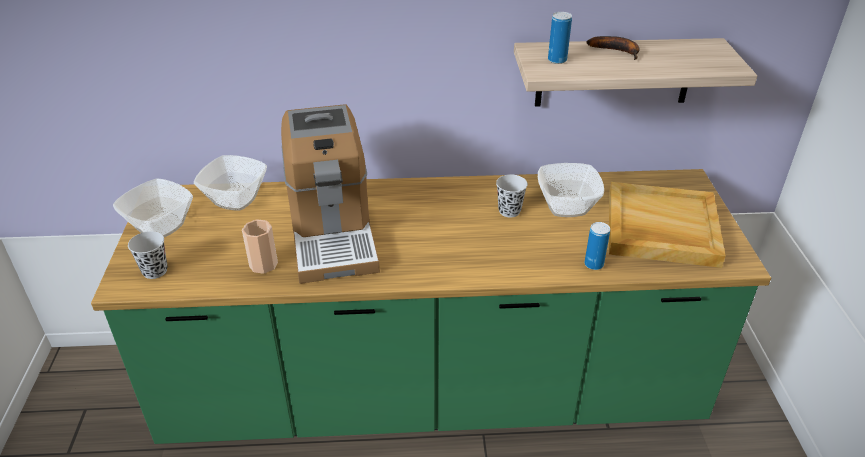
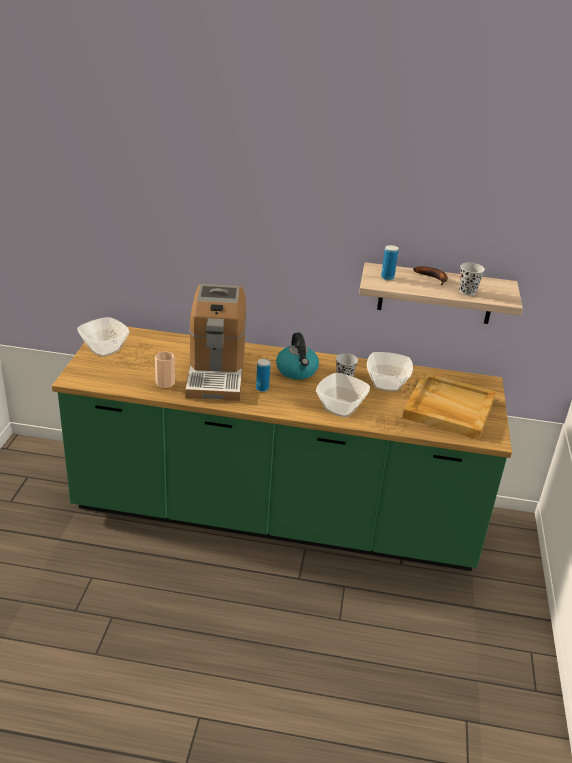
camera: 10 degrees right, 5 degrees down
(155, 271) = (95, 374): black cup -> black cup (467, 291)
(234, 200) = (157, 341): bowl -> bowl (339, 408)
(442, 209) = (297, 371): none -> kettle
(593, 264) = (388, 422): can -> can (262, 389)

